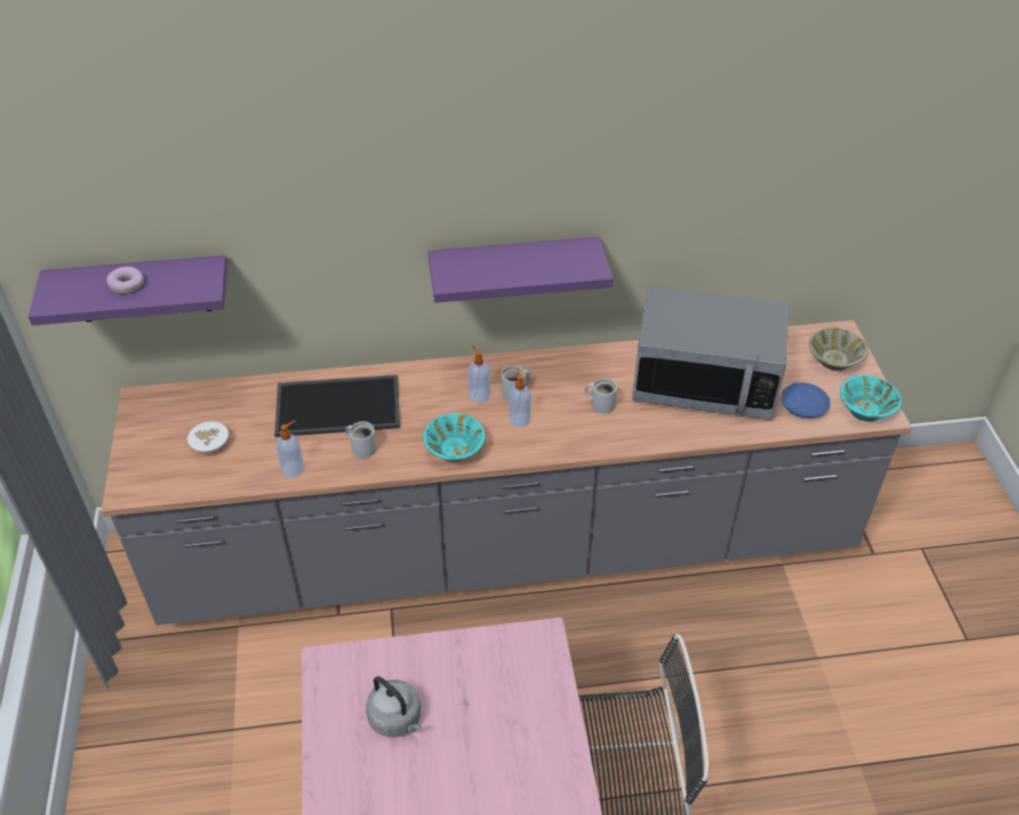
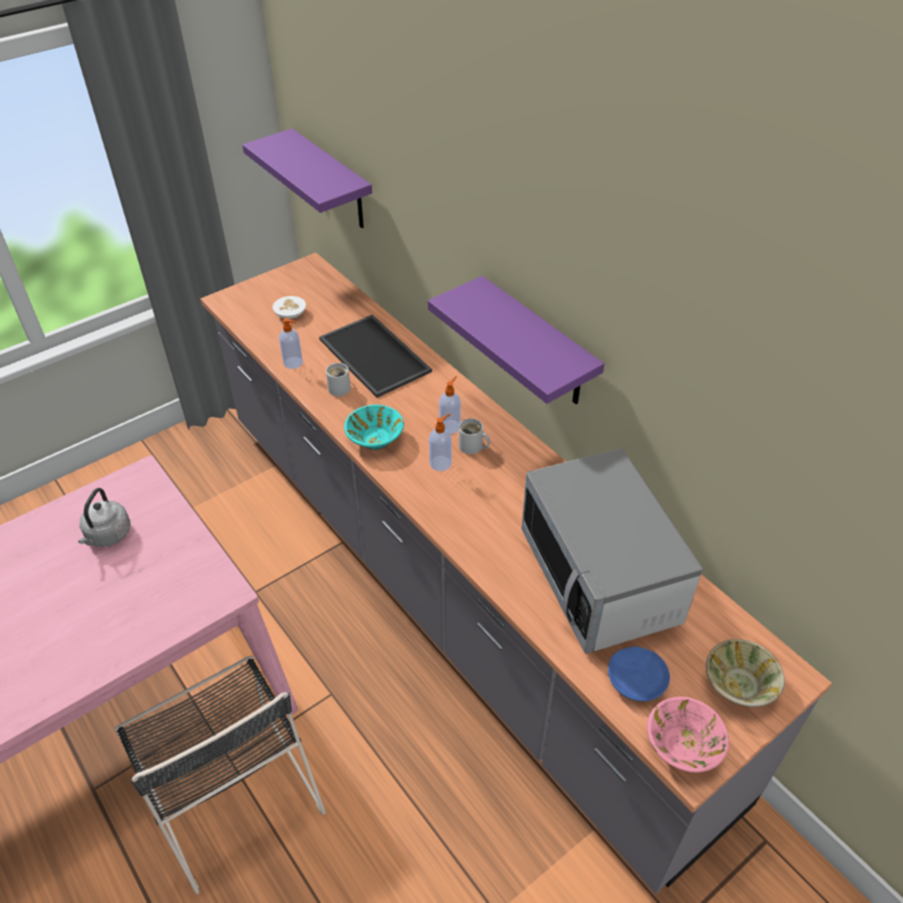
camera: 60 degrees right, 0 degrees up
(126, 285) = (302, 162): donut -> none
(601, 404) = (504, 510): white mug -> none
(866, 410) = (683, 746): turquoise bowl -> pink bowl

